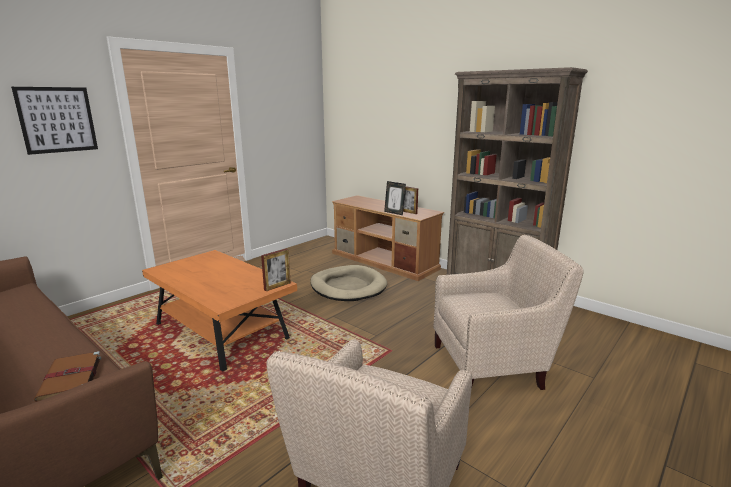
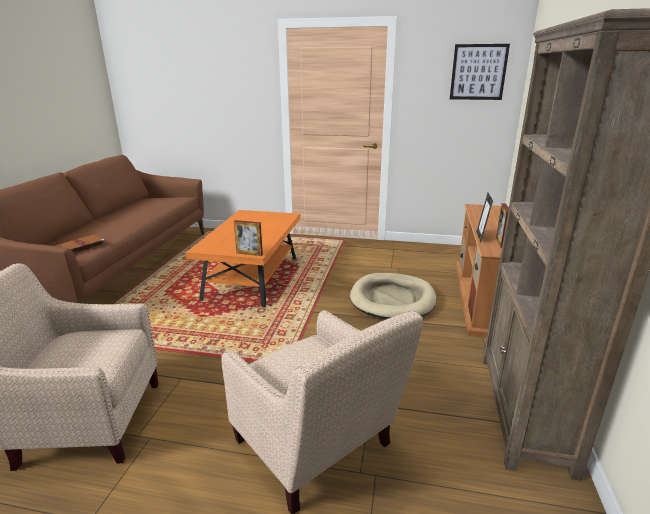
camera: 60 degrees right, 5 degrees up
(57, 120) = (238, 87): picture -> picture (478, 72)

